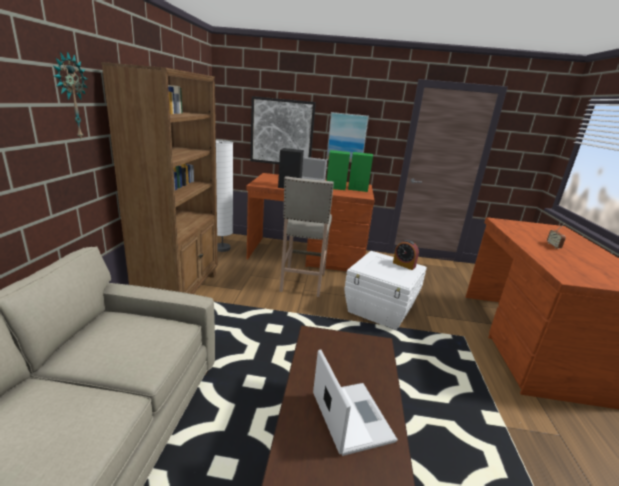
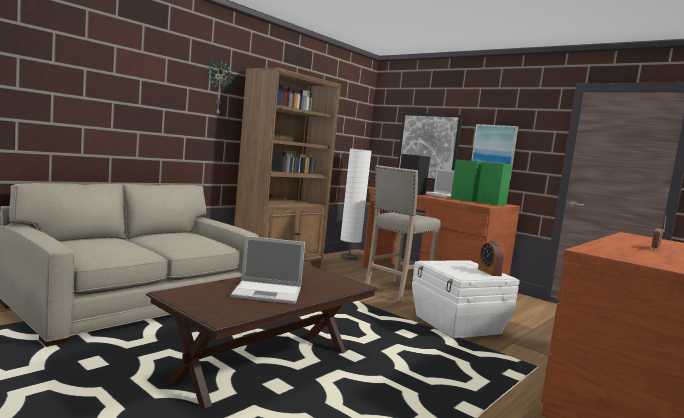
camera: 35 degrees right, 15 degrees down
(350, 415) = (268, 292): laptop -> laptop turned 75 degrees clockwise

